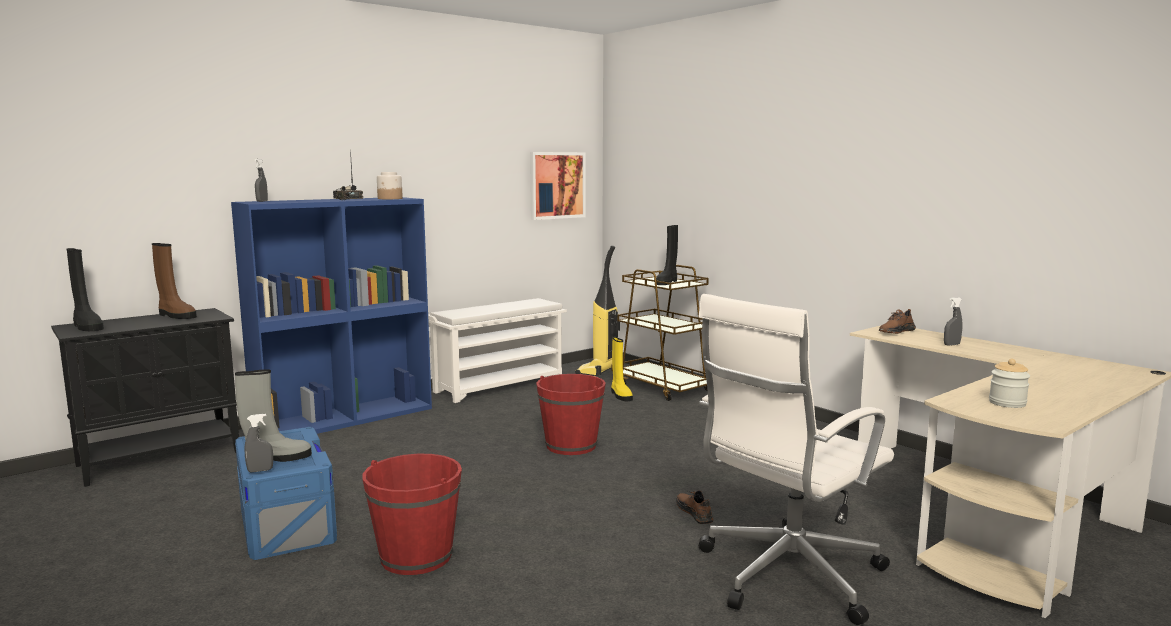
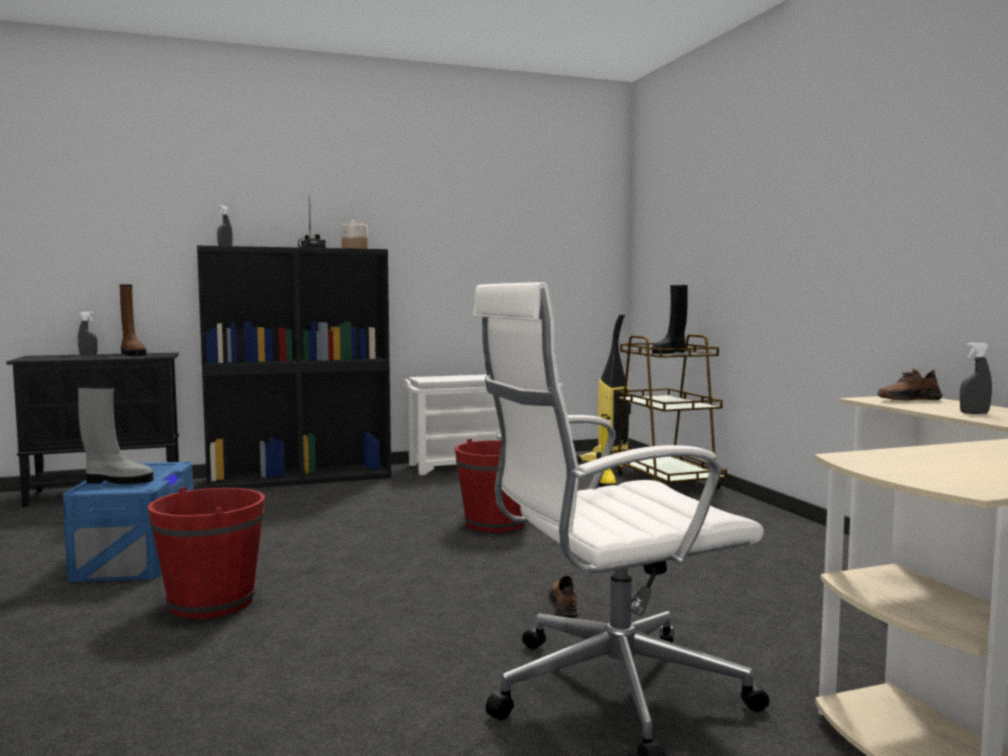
camera: 20 degrees right, 5 degrees down
(87, 327) = (46, 357): black boot -> none
(260, 470) = (86, 488): grey spray bottle -> grey spray bottle (88, 354)
(345, 417) = (301, 477): blue bookcase -> black bookcase
(557, 185) = (569, 248): picture -> none
(1007, 403) = (948, 465): jar -> none

